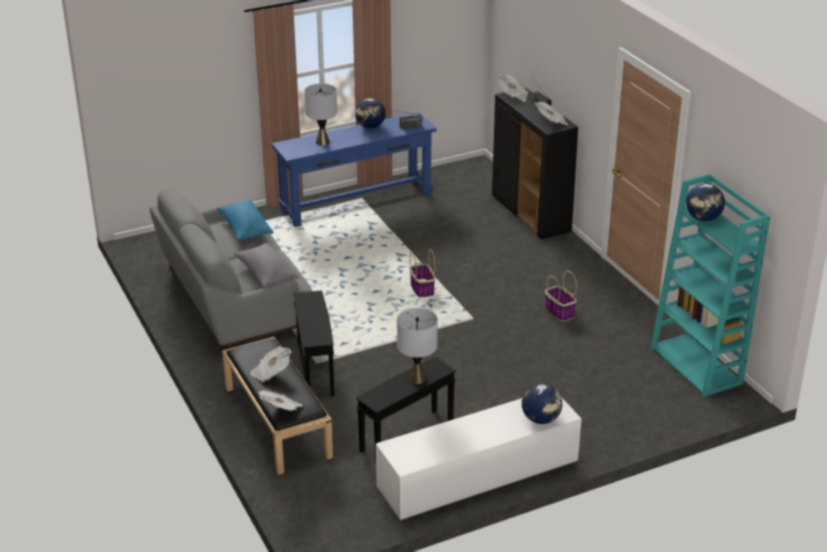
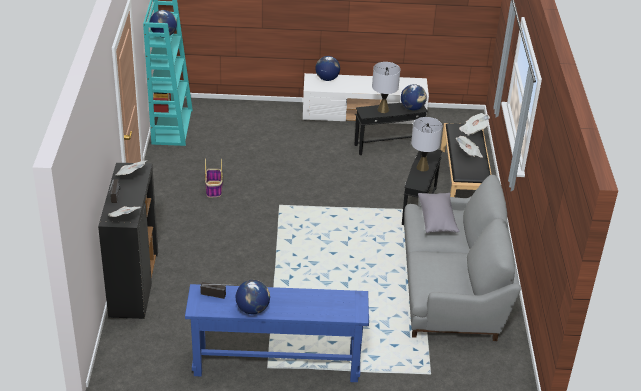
camera: 155 degrees left, 5 degrees up
(245, 229) = (432, 272): blue pillow -> none
(322, 142) = (317, 304): grey table lamp -> grey table lamp (422, 167)
(379, 395) = (412, 108): none -> globe
(422, 288) = (295, 243): basket -> none

